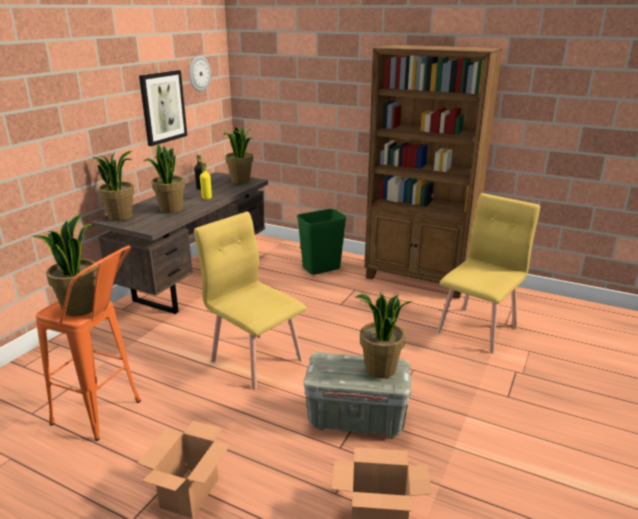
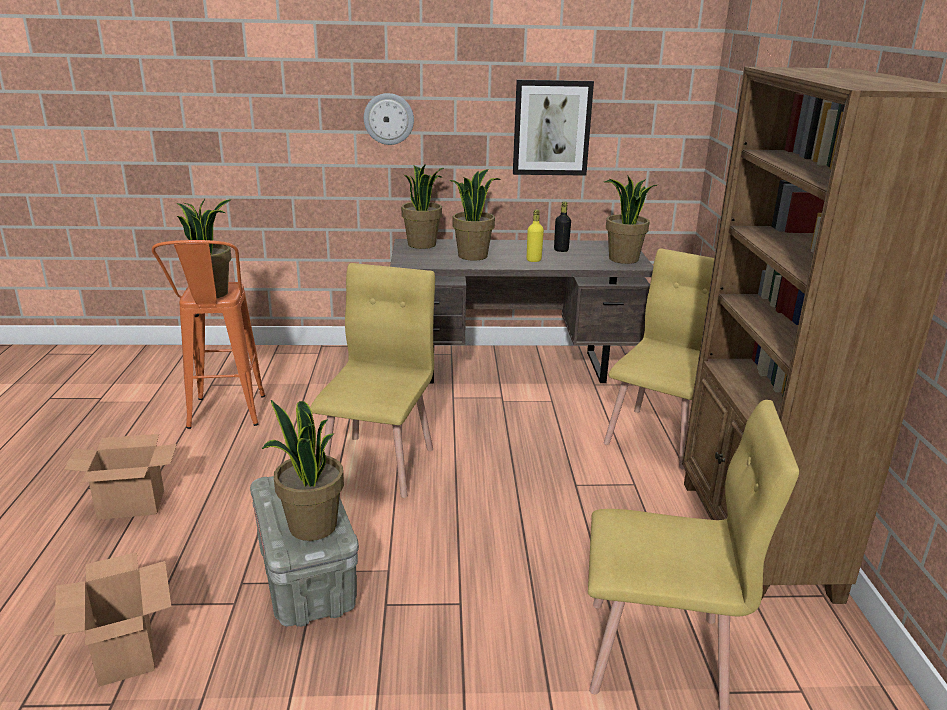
camera: 60 degrees right, 0 degrees up
(199, 73) = (638, 91): wall clock -> wall clock (388, 119)
(321, 268) = (659, 437): green trash can -> yellow chair

